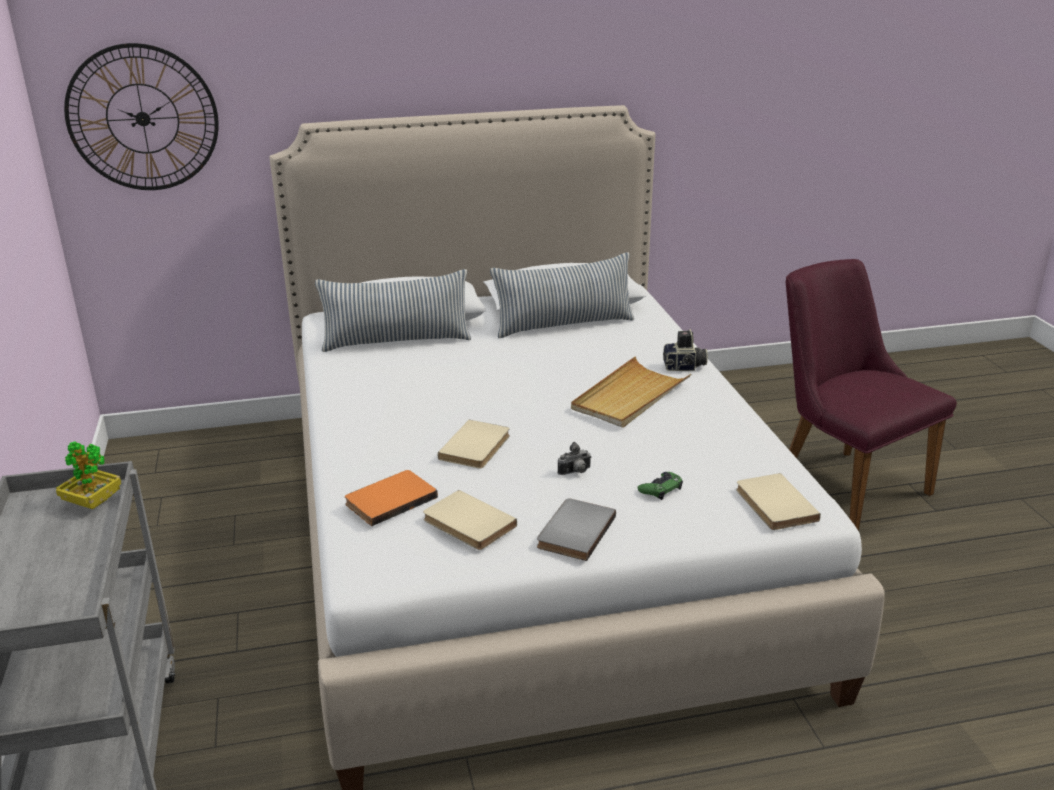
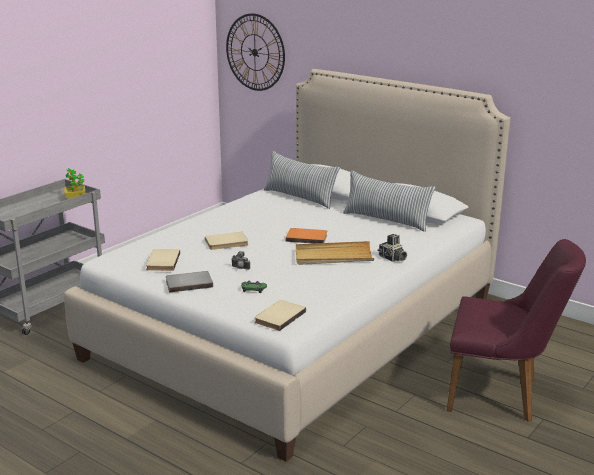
camera: 50 degrees right, 5 degrees down
(389, 499) = (159, 243): orange book -> orange book (307, 237)
(841, 482) = (502, 395): purple chair -> purple chair turned 90 degrees clockwise

